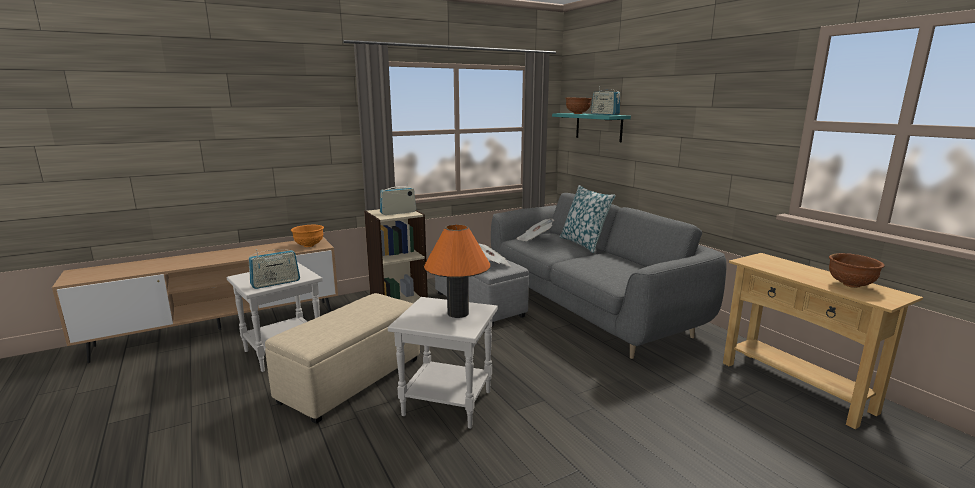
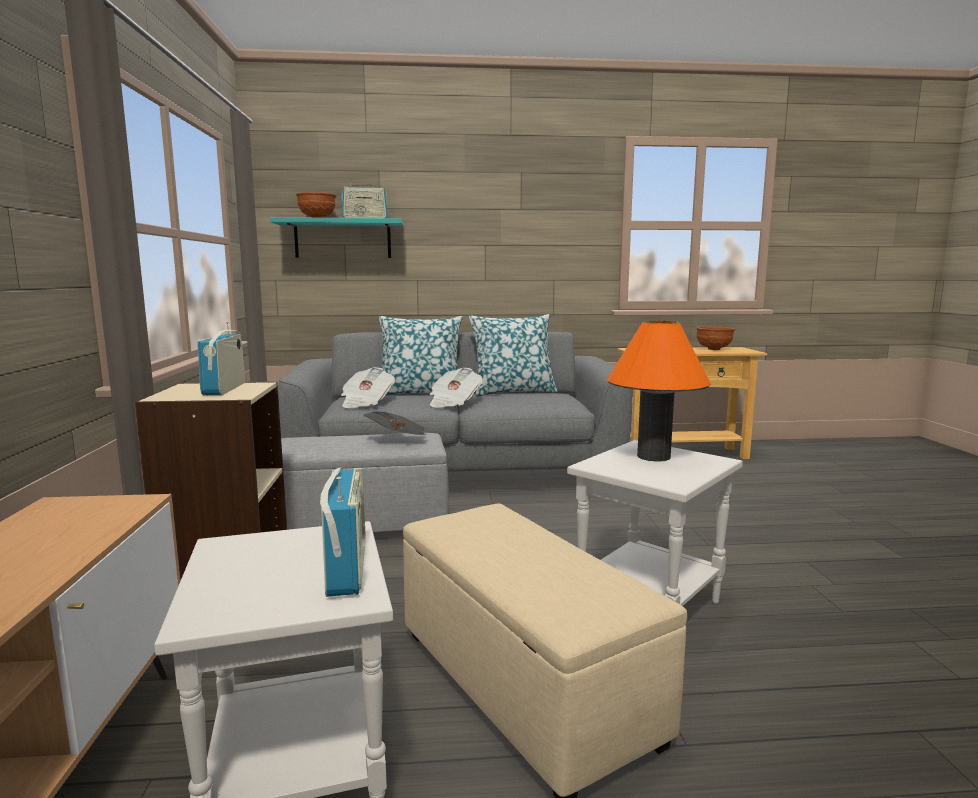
camera: 65 degrees left, 5 degrees down
(309, 245) = (94, 514): orange bowl -> none
(568, 255) = (453, 403): none -> newspaper
(630, 261) = (513, 392): none -> pillow

